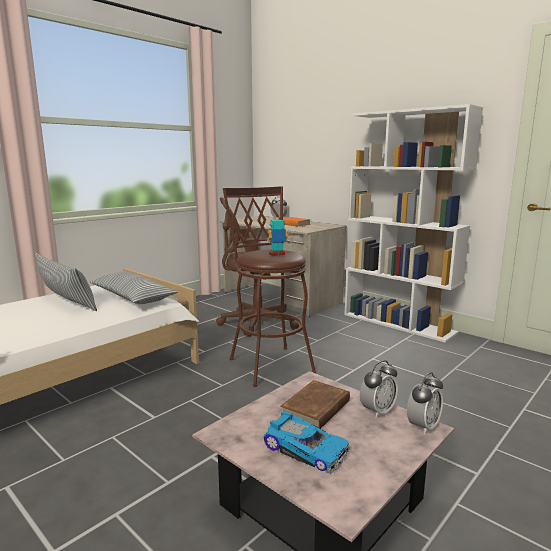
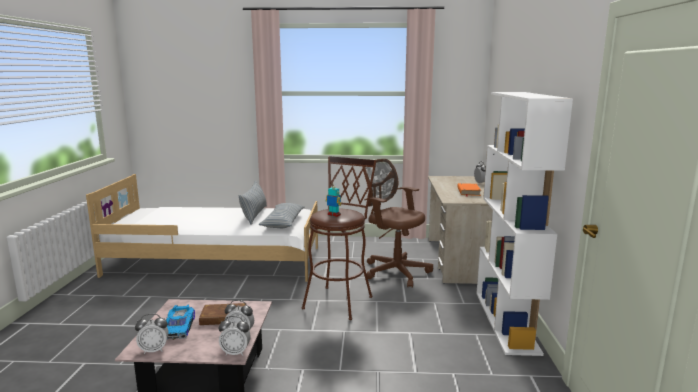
camera: 50 degrees right, 0 degrees up
(357, 488) = (154, 350): none -> alarm clock

